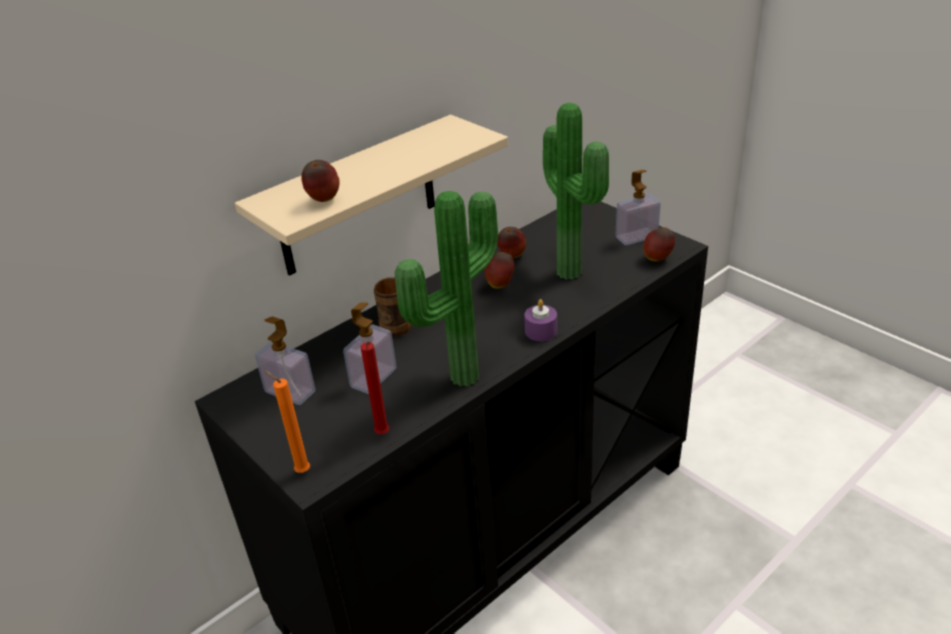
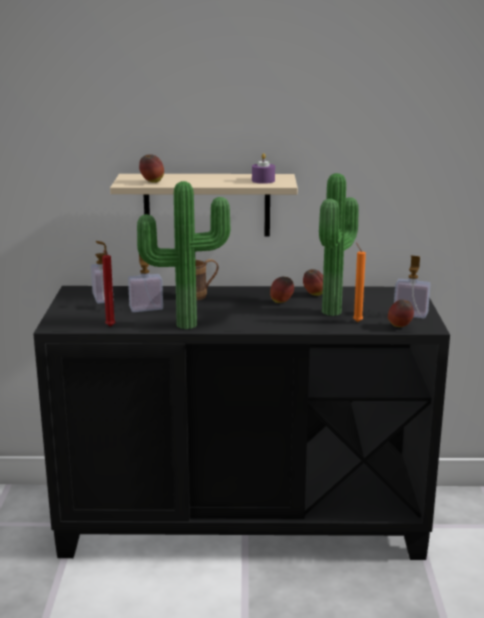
camera: 40 degrees right, 15 degrees down
(300, 471) = (55, 322): orange candle -> orange candle (356, 321)
(541, 331) = (261, 326): purple candle -> purple candle (263, 180)

